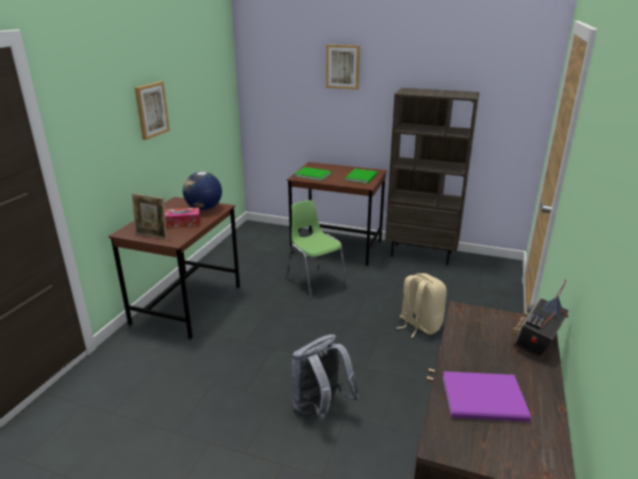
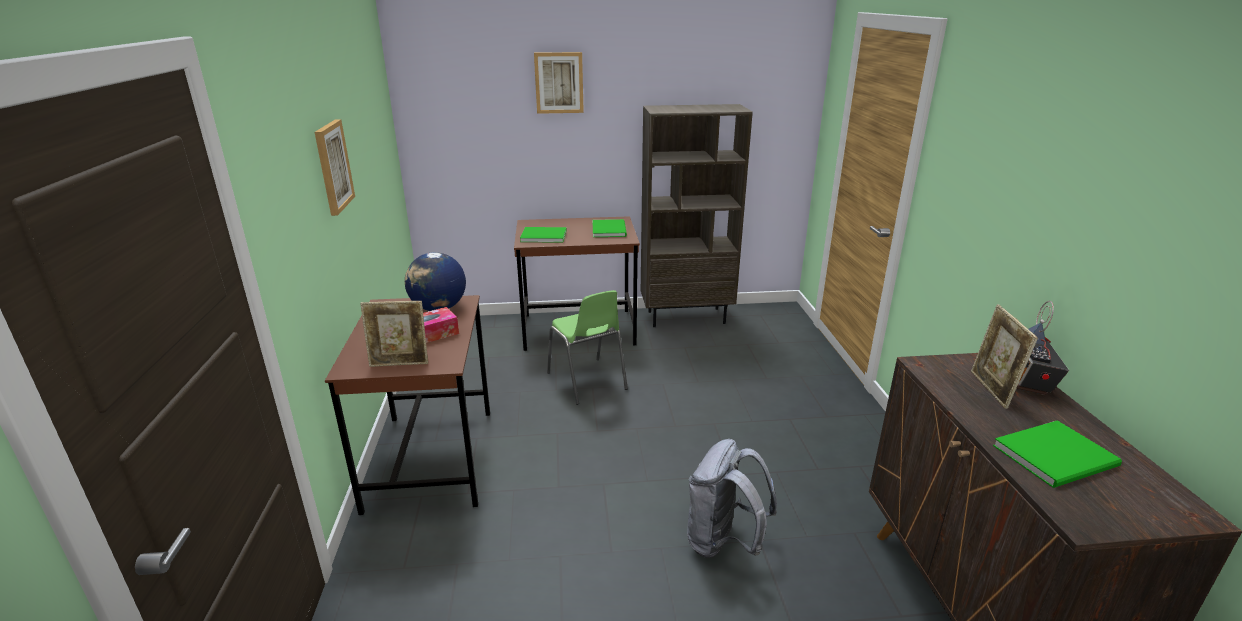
camera: 25 degrees left, 0 degrees up
(315, 282) = (587, 381): green chair -> green chair turned 150 degrees counterclockwise
(419, 325) = (751, 403): beige backpack -> none
(486, 400) = (1059, 457): purple book -> green book
(495, 341) = (991, 390): none -> picture frame

